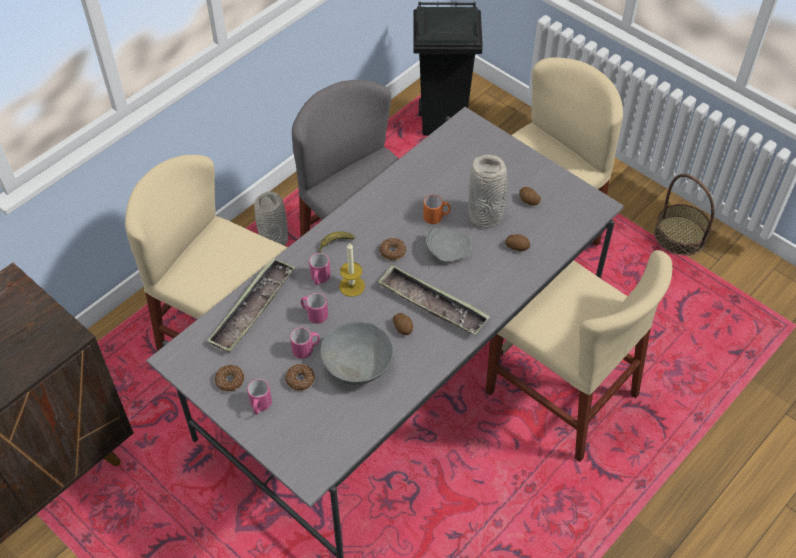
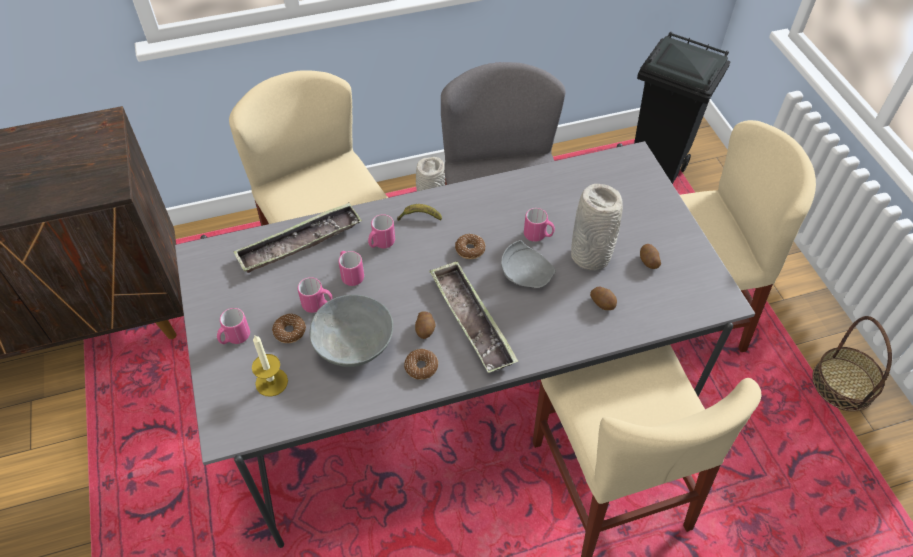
camera: 30 degrees right, 0 degrees up
(230, 380) = (228, 299): donut -> donut (421, 367)
(352, 286) = (406, 264): candle -> candle (271, 382)
(436, 217) = (538, 235): orange mug -> pink mug

